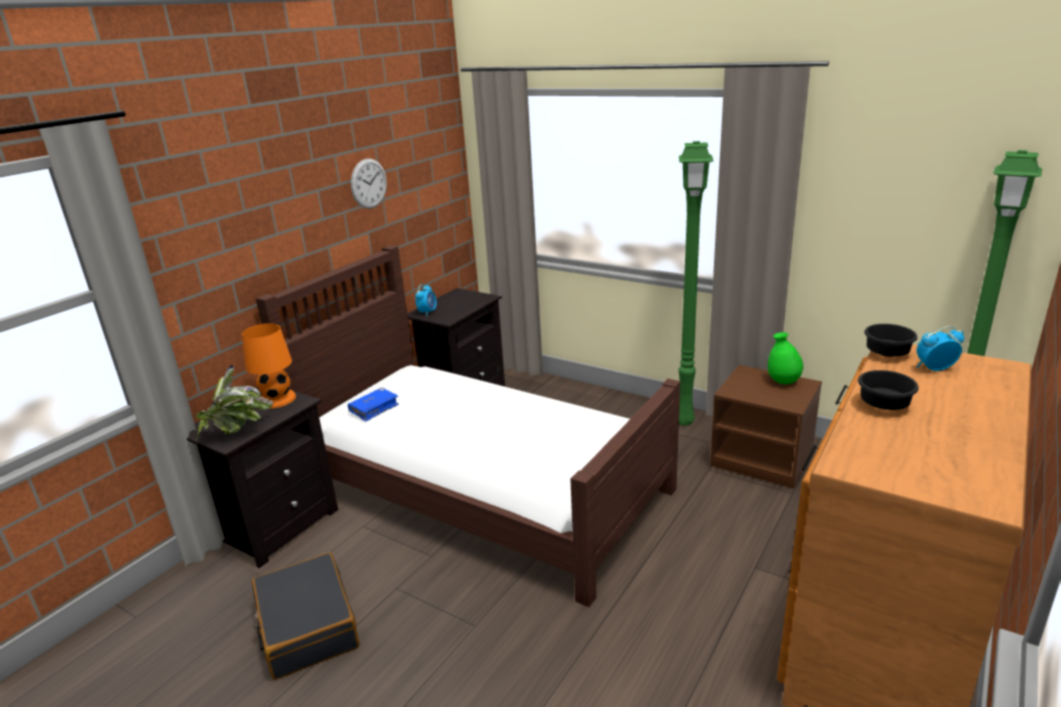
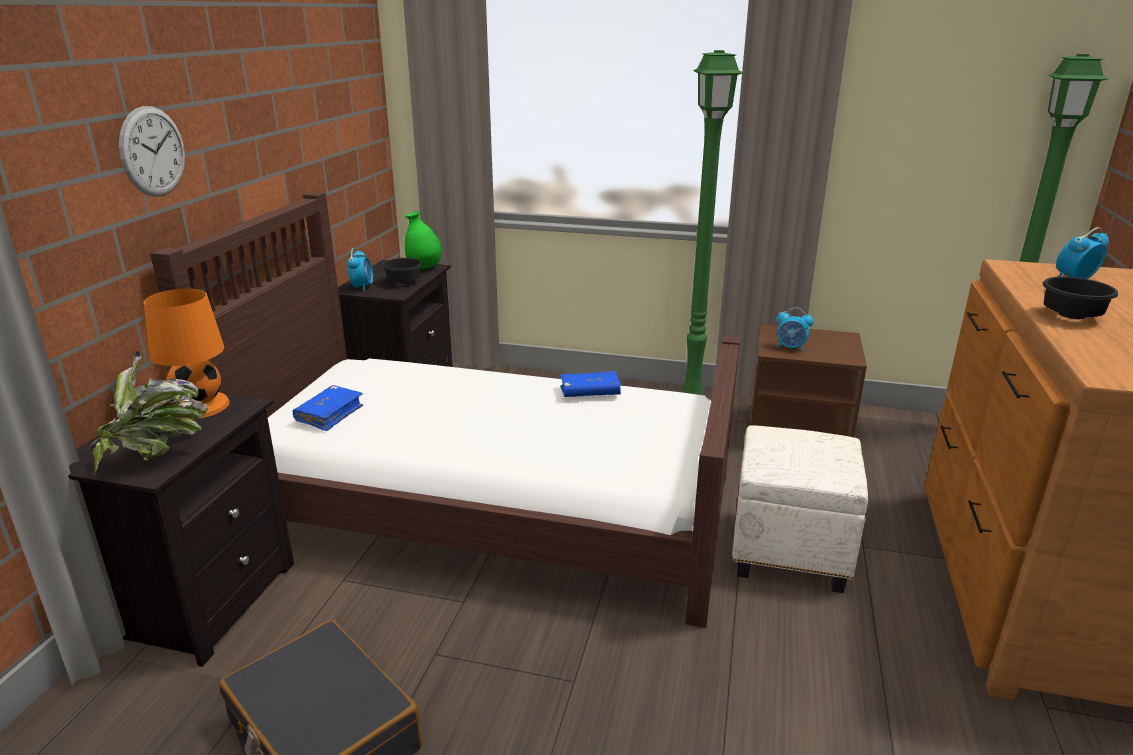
camera: 20 degrees left, 0 degrees up
(369, 183) = (283, 100): wall clock -> wall clock (153, 152)
(561, 412) = (590, 393): none -> blue book
(689, 559) = (788, 550): none -> white ottoman
(747, 390) = (791, 348): none -> alarm clock
(783, 382) = (821, 337): green vase -> green vase (424, 268)
(888, 354) = (1014, 271): black bowl -> black bowl (404, 282)

